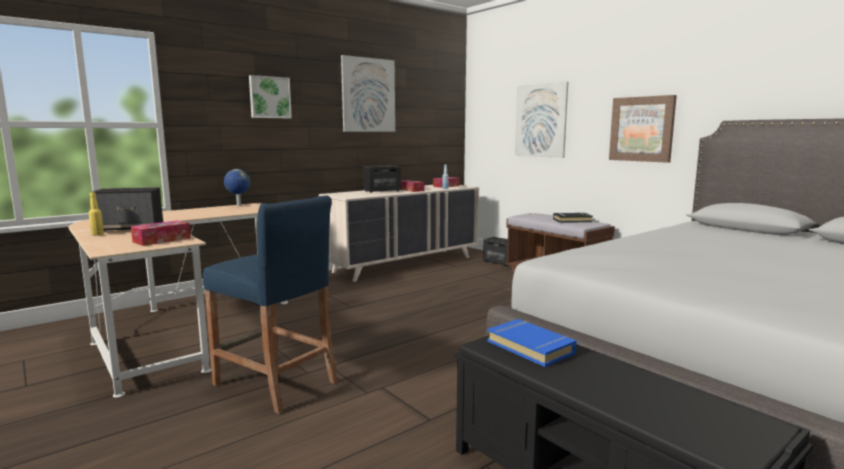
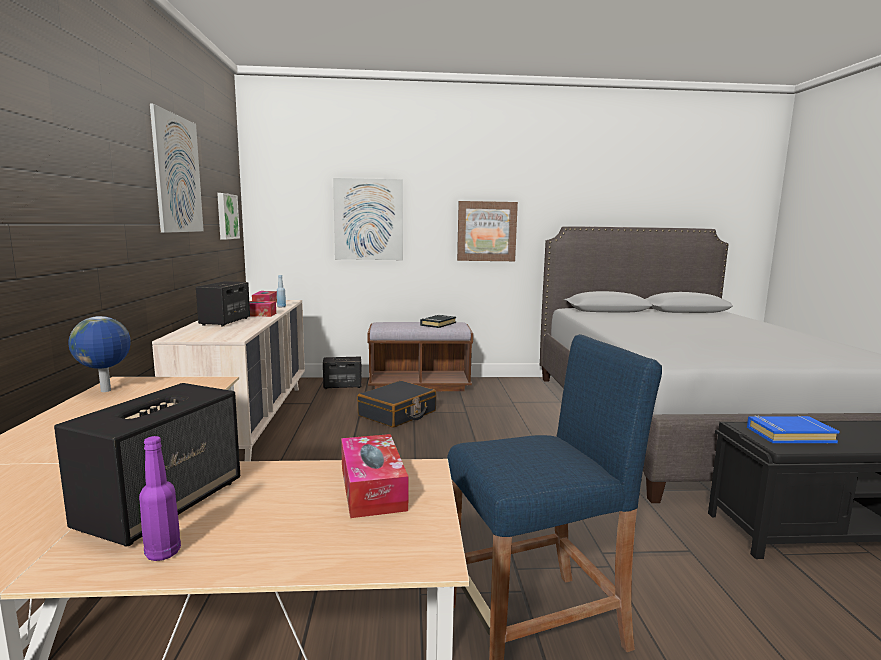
camera: 55 degrees left, 0 degrees up
(97, 234) = (163, 553): yellow bottle -> purple bottle
(269, 97) = (79, 167): picture -> picture (226, 216)
(487, 286) = (397, 414): none -> black suitcase

